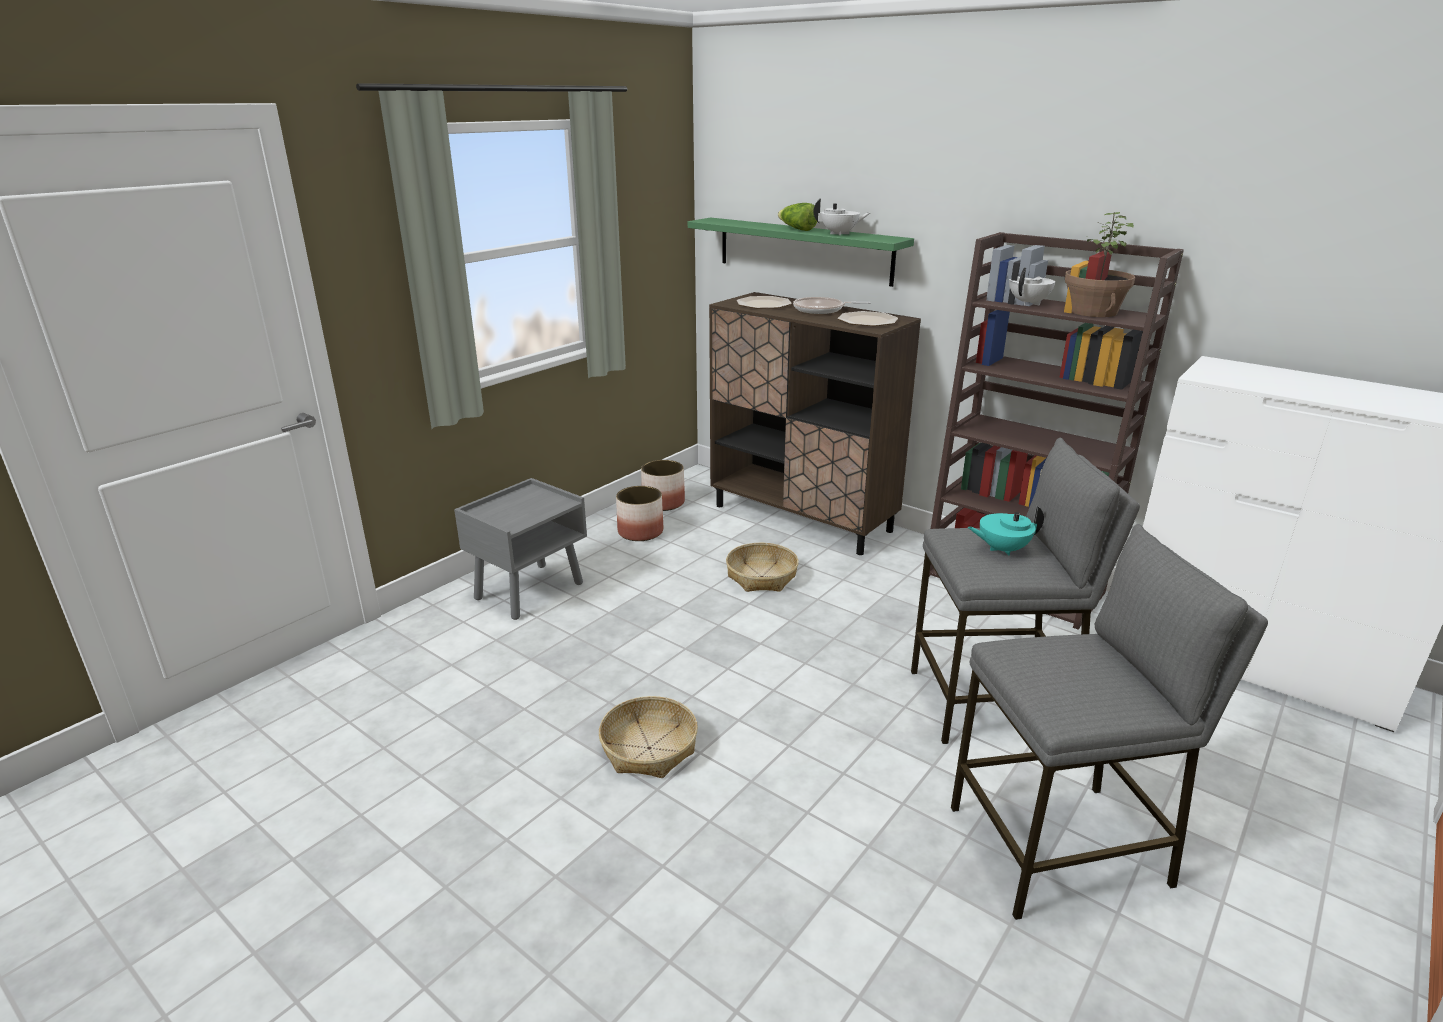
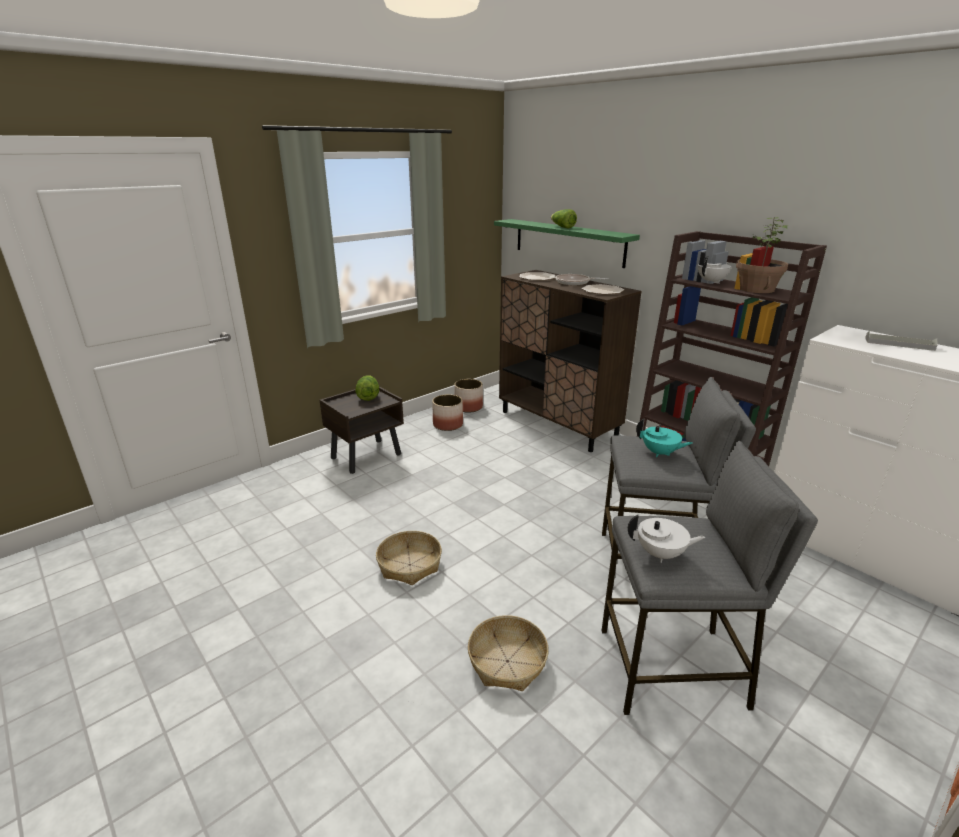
camera: 10 degrees right, 0 degrees up
(529, 498) = (368, 396): none -> lettuce
(530, 590) = (366, 456): grey nightstand -> brown nightstand
(761, 576) = (518, 460): basket -> basket (507, 661)
(839, 234) = (589, 230): white teapot -> white teapot (661, 554)
(1002, 549) = (660, 453): turquoise teapot -> turquoise teapot turned 150 degrees counterclockwise
(1289, 378) = (899, 344): none -> grey tray

